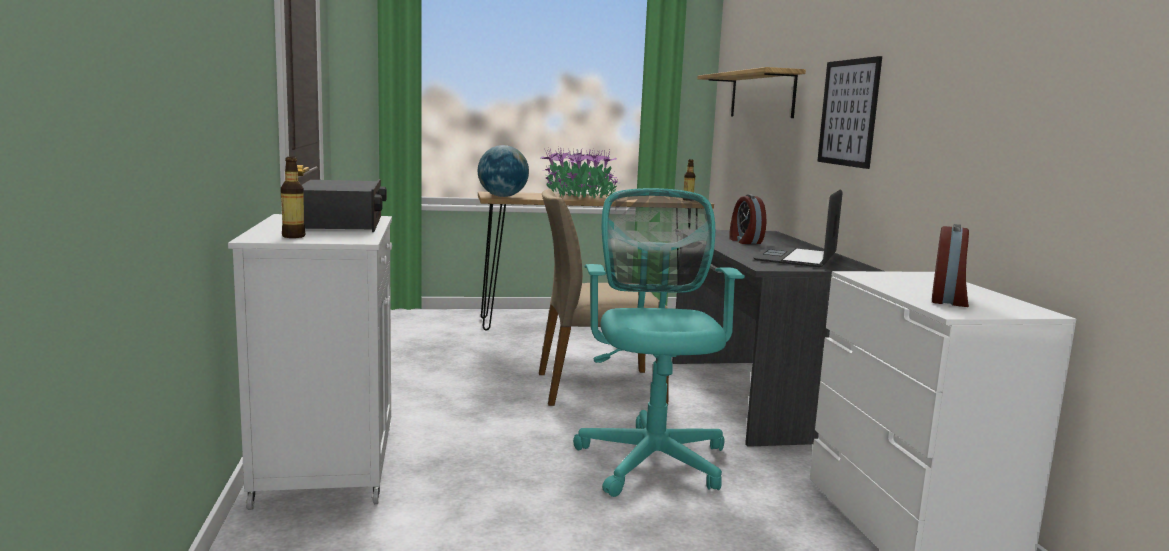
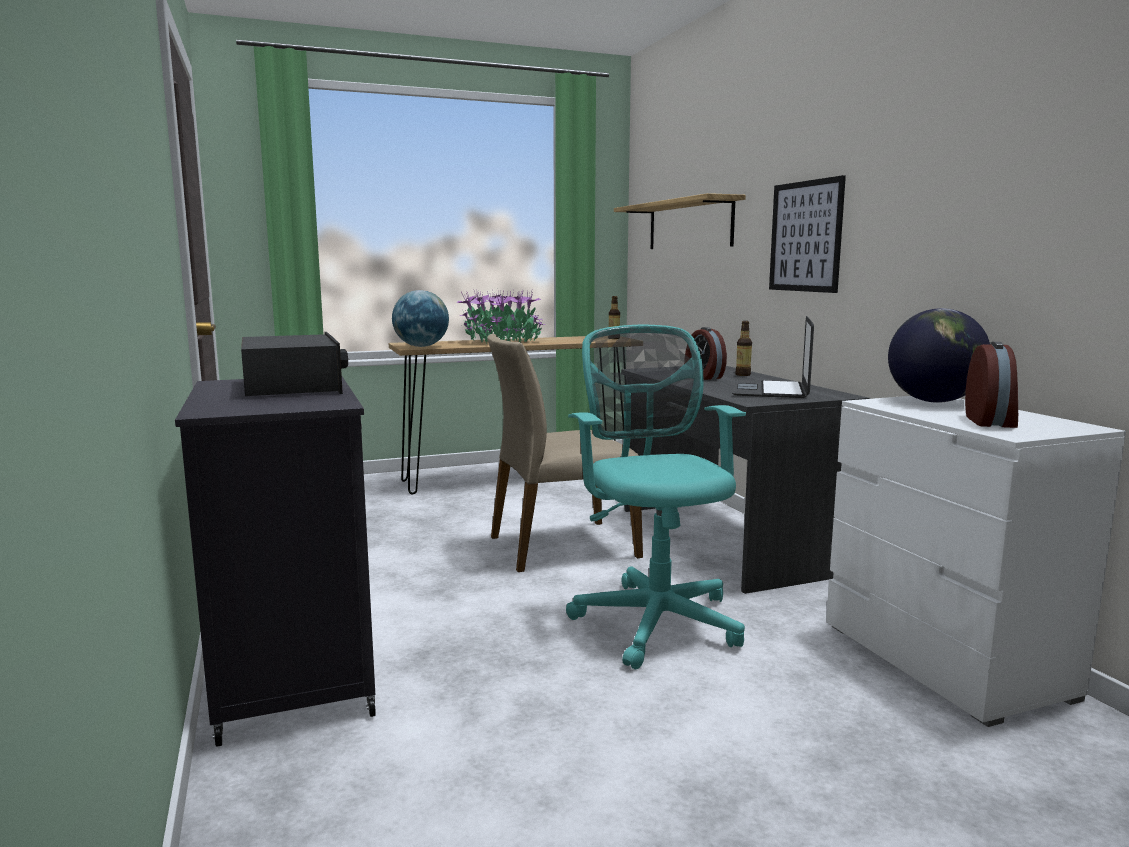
camera: 10 degrees left, 0 degrees up
(293, 236) = (251, 406): bottle -> bottle (743, 375)
(327, 463) = (293, 672): white cabinet -> black cabinet
(920, 278) = (933, 402): none -> globe

